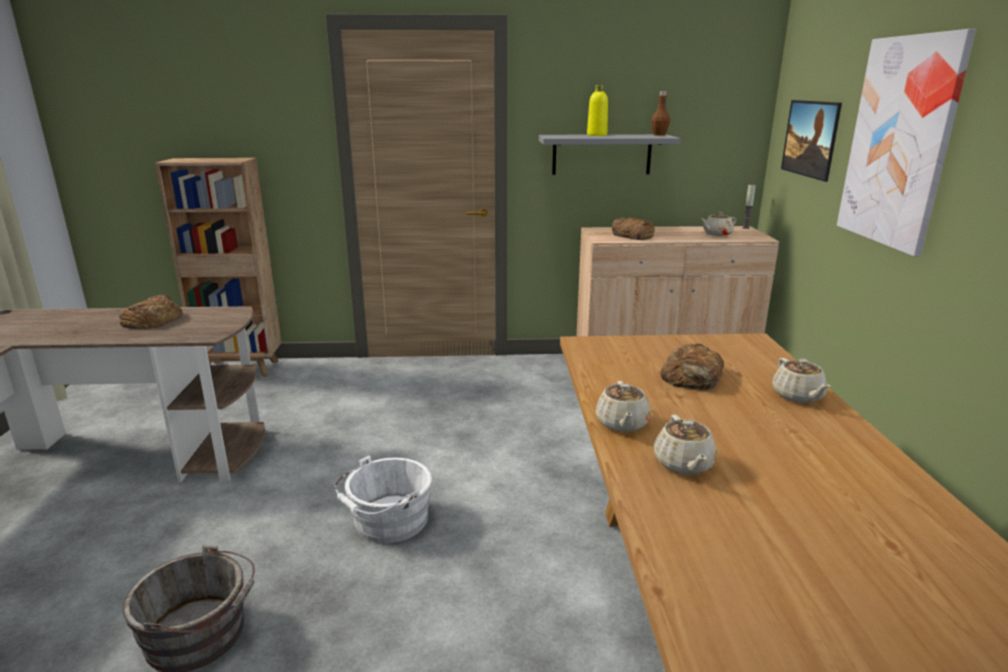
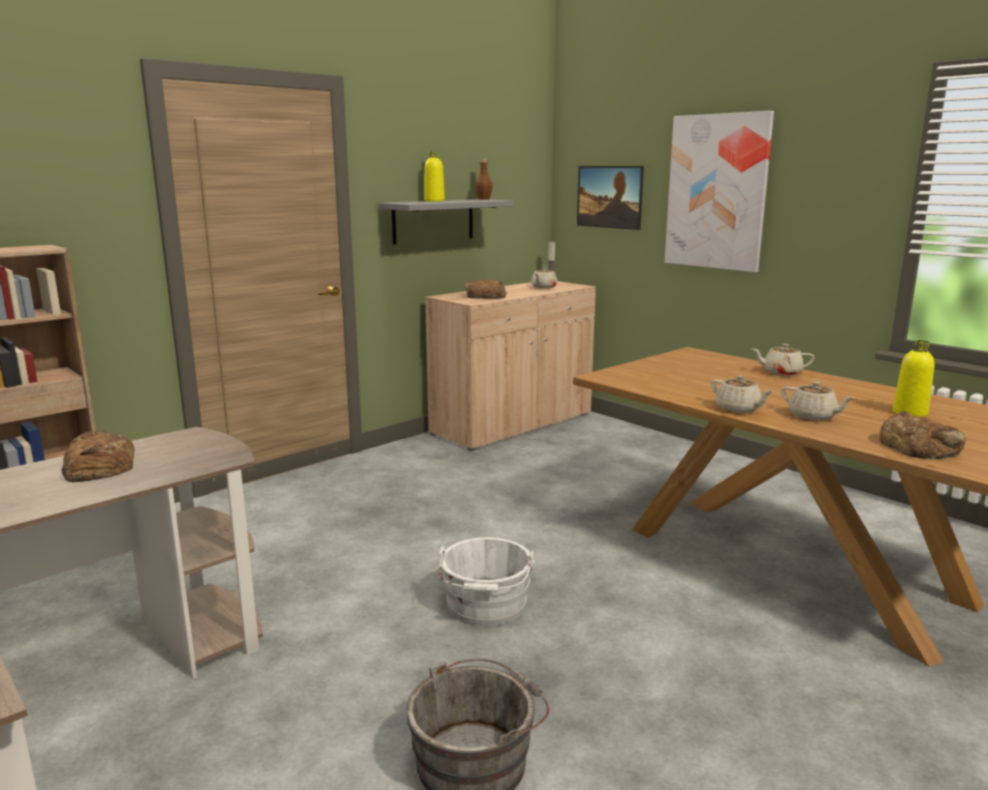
camera: 40 degrees left, 5 degrees down
(693, 376) = (710, 377): bread -> bread (919, 446)
(798, 396) = (781, 372): beige teapot -> beige teapot turned 150 degrees clockwise
(836, 511) = (910, 413): none -> yellow bottle

